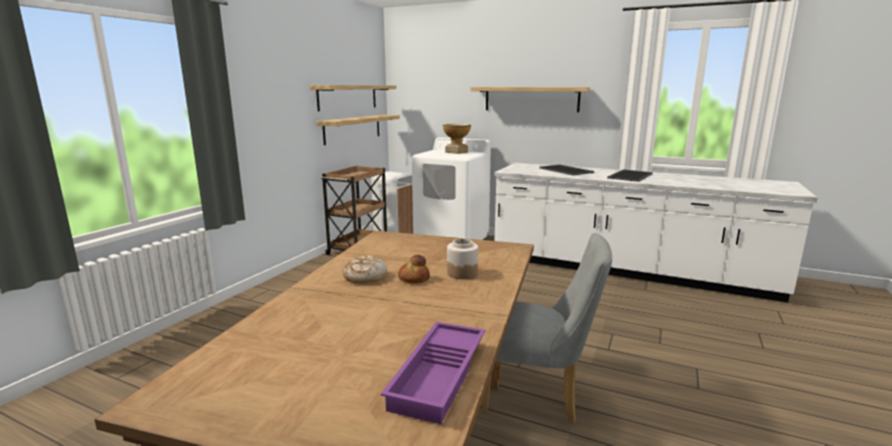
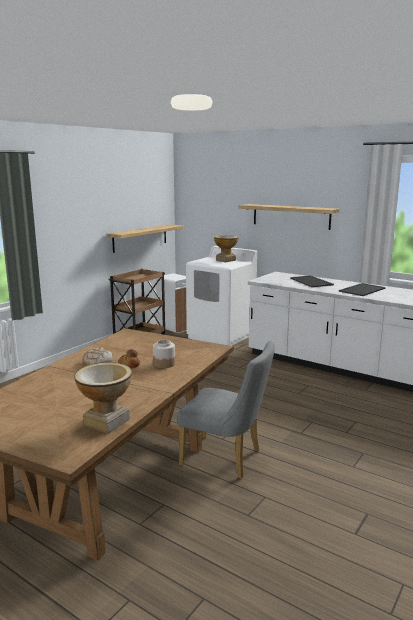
camera: 10 degrees right, 0 degrees up
(348, 97) = (136, 212): shelf -> none
(440, 376) = (106, 422): purple tray -> vase

